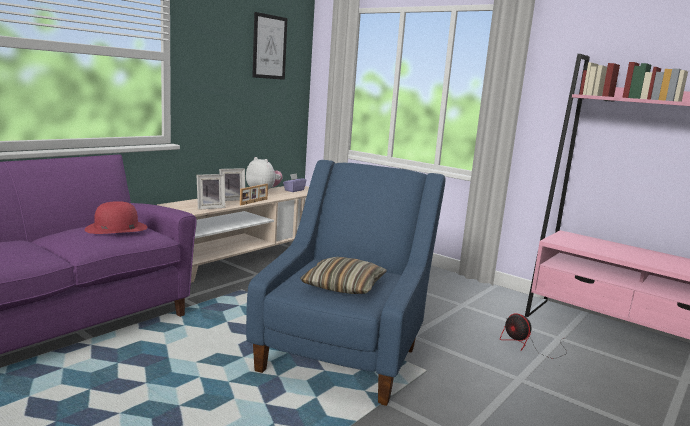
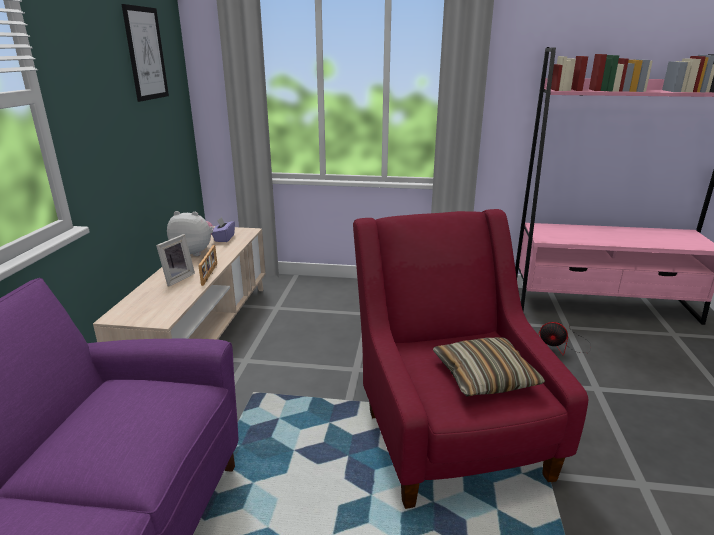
camera: 30 degrees left, 10 degrees up
(116, 228) = (138, 408): red hat -> none
(210, 207) = (172, 303): picture frame -> none
(344, 352) = (449, 431): blue armchair -> red armchair

